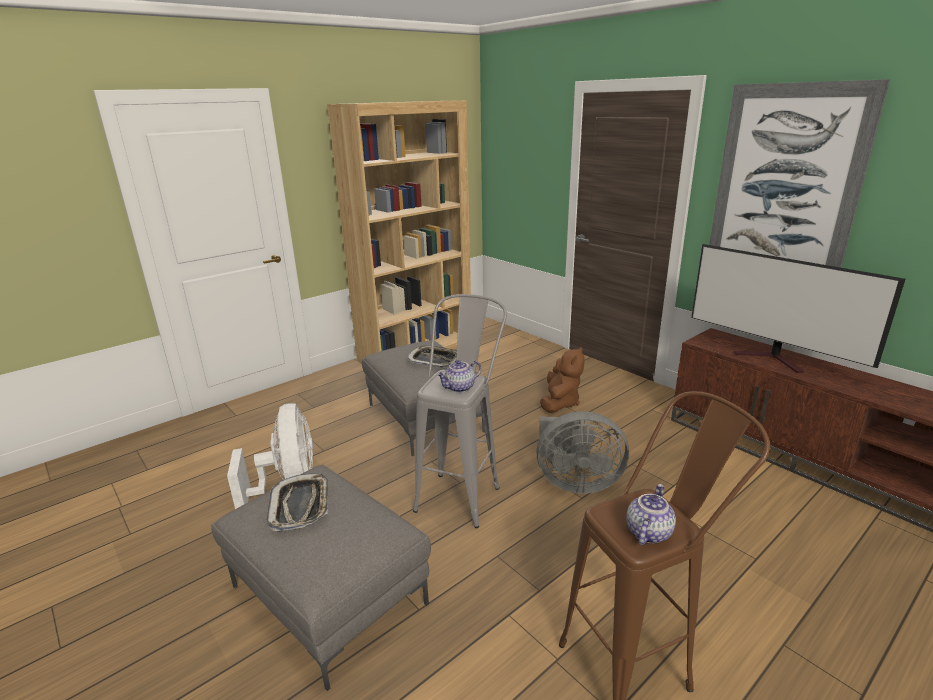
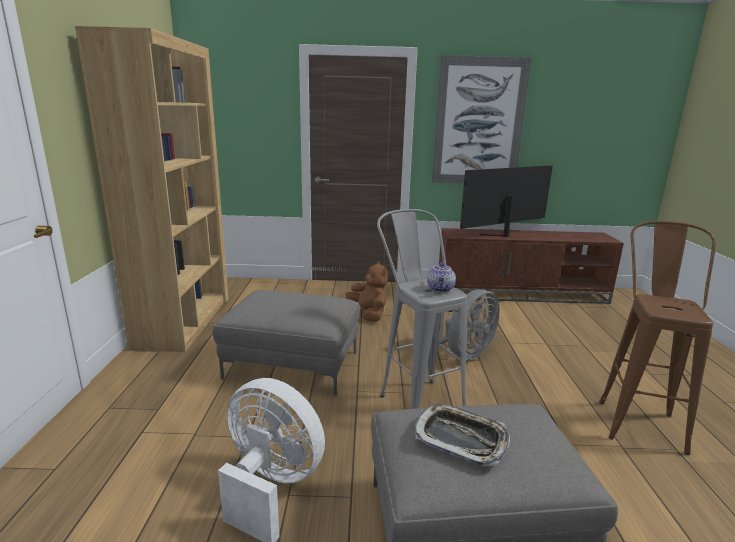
camera: 50 degrees left, 5 degrees down
(434, 360) = (306, 298): tray -> none
(647, 532) = (684, 309): teapot -> none
(773, 359) = (500, 235): television -> television turned 150 degrees clockwise

